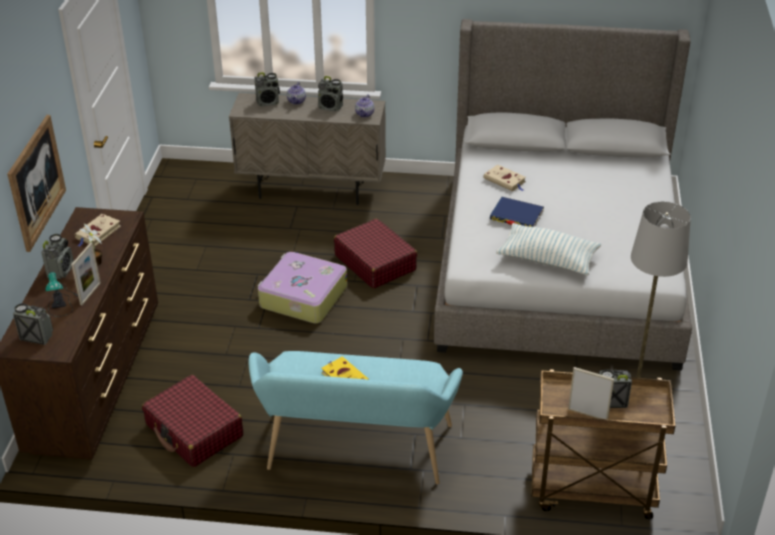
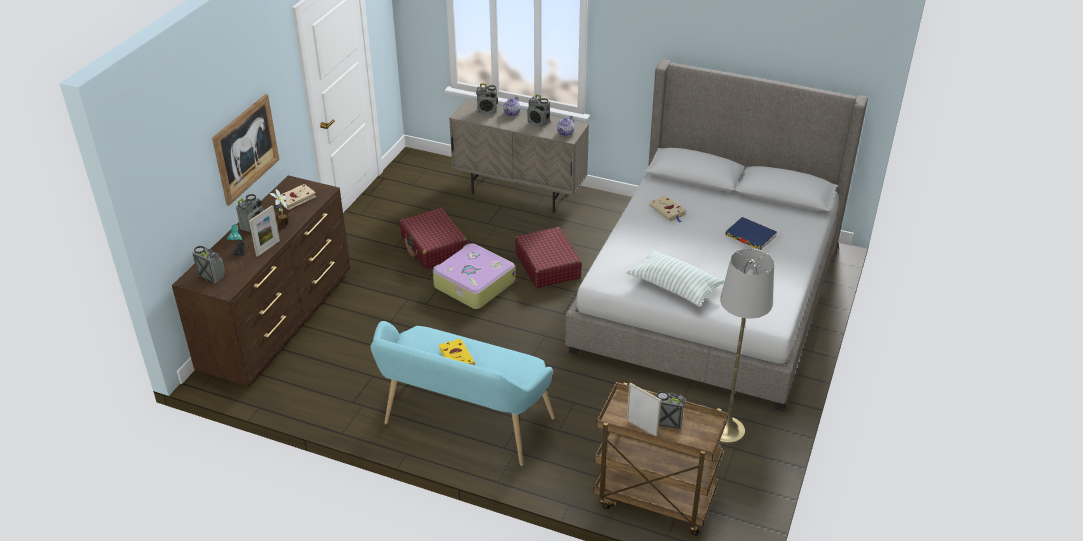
camera: 15 degrees right, 0 degrees up
(194, 431) = (339, 380): red suitcase -> red suitcase (434, 247)
(516, 215) = (663, 243): blue book -> blue book (750, 236)

